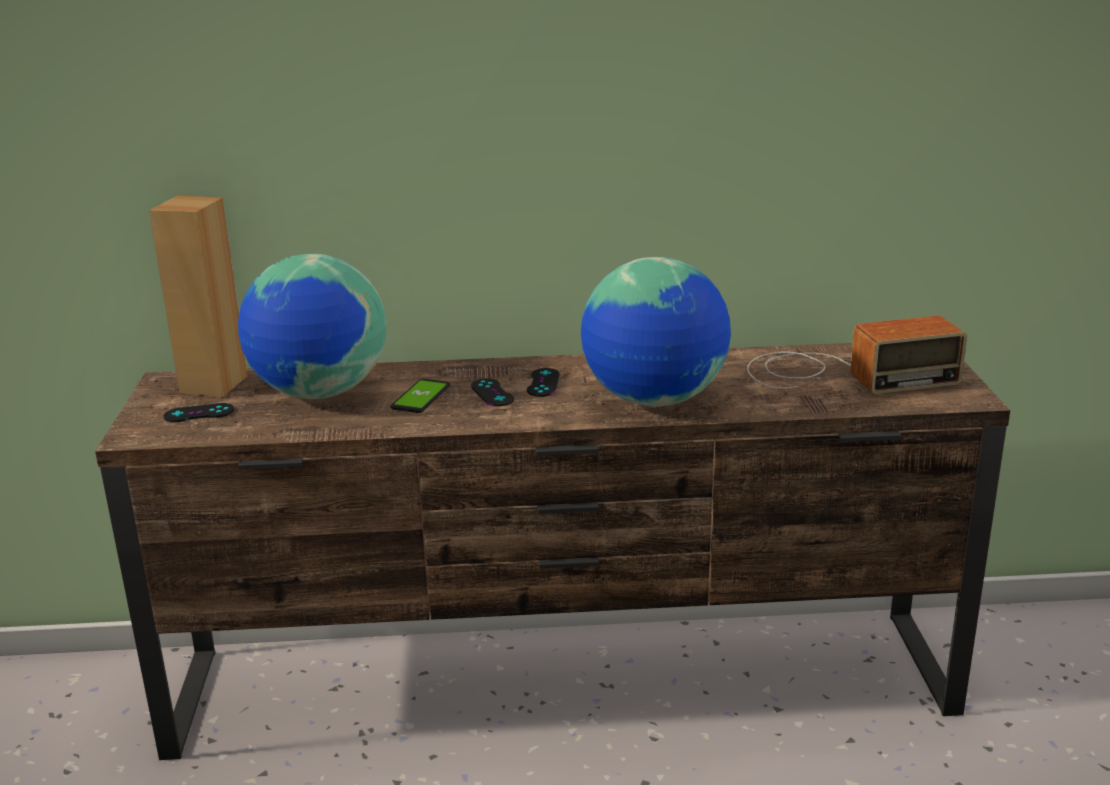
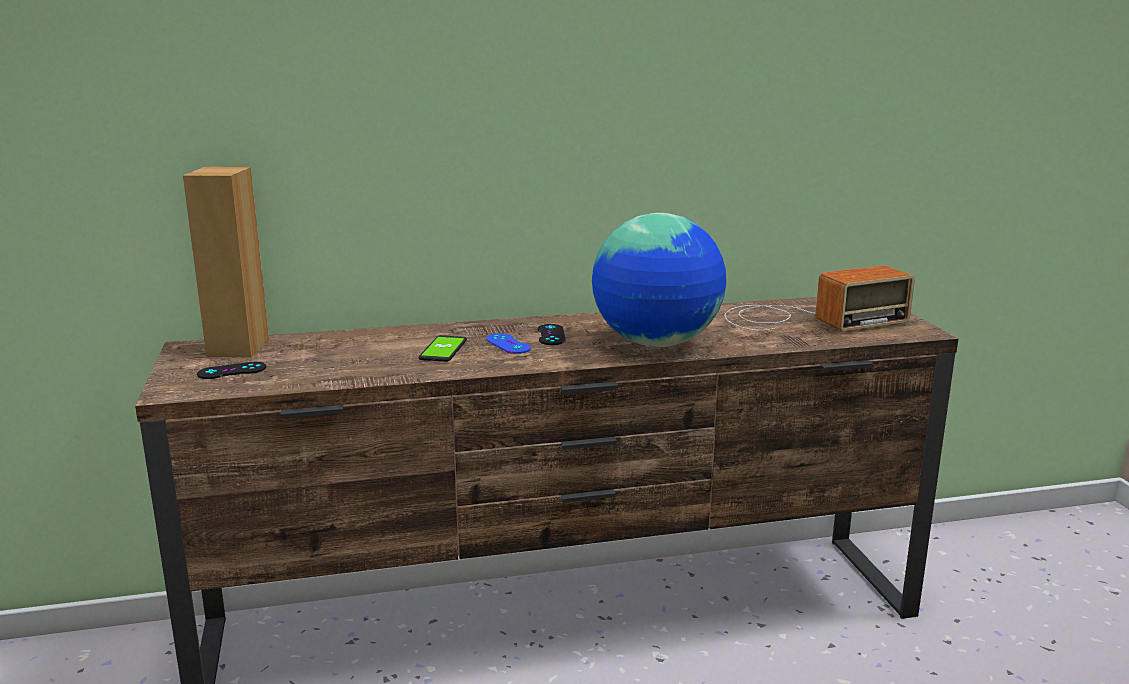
camera: 10 degrees left, 5 degrees down
(319, 393) = (345, 351): globe -> none
(492, 393) = (508, 344): black game controller -> blue game controller

